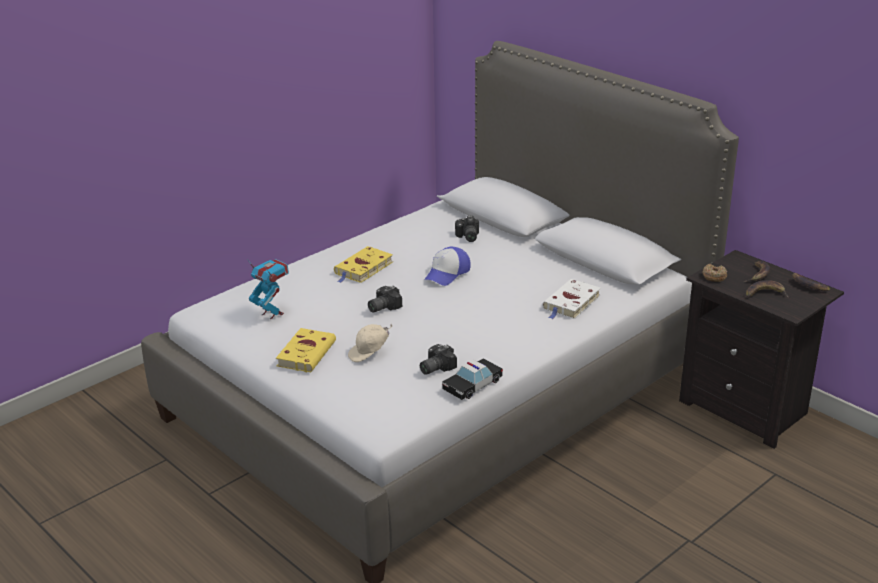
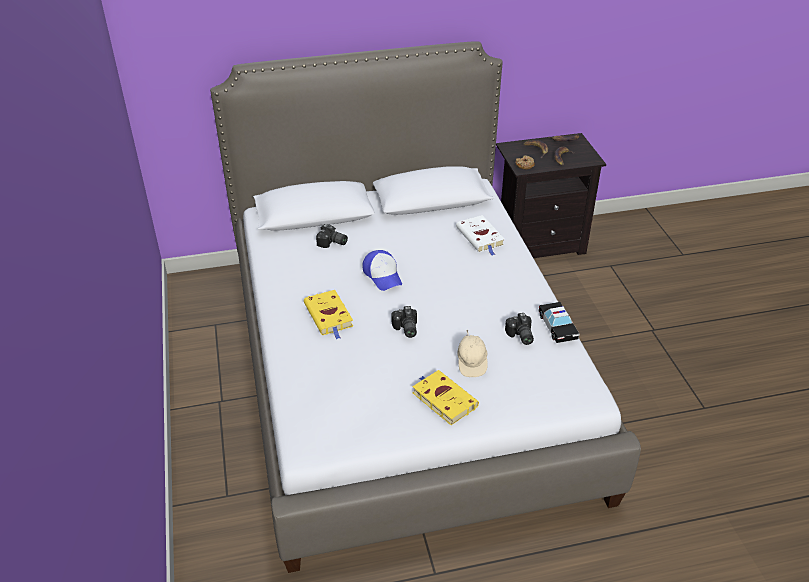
camera: 60 degrees left, 10 degrees up
(272, 313) = (360, 397): toy robot -> none

